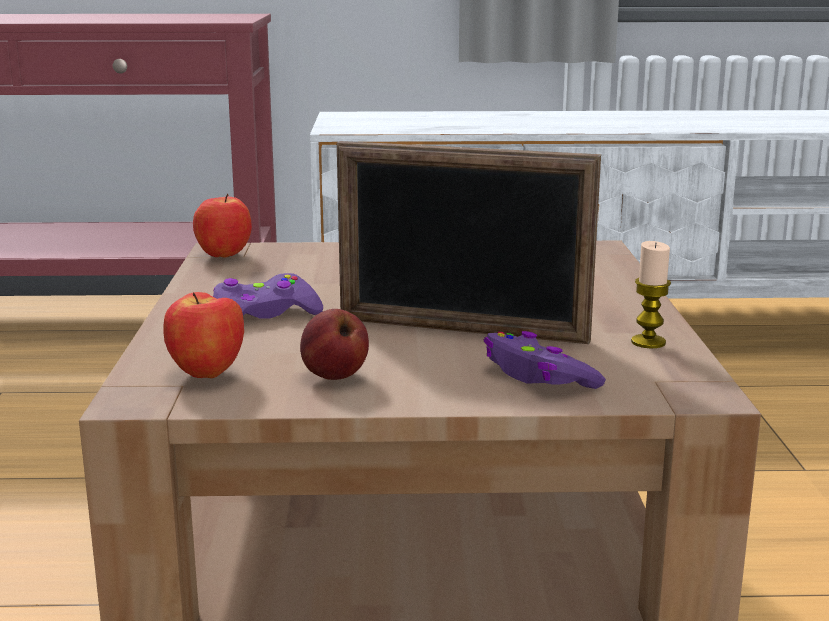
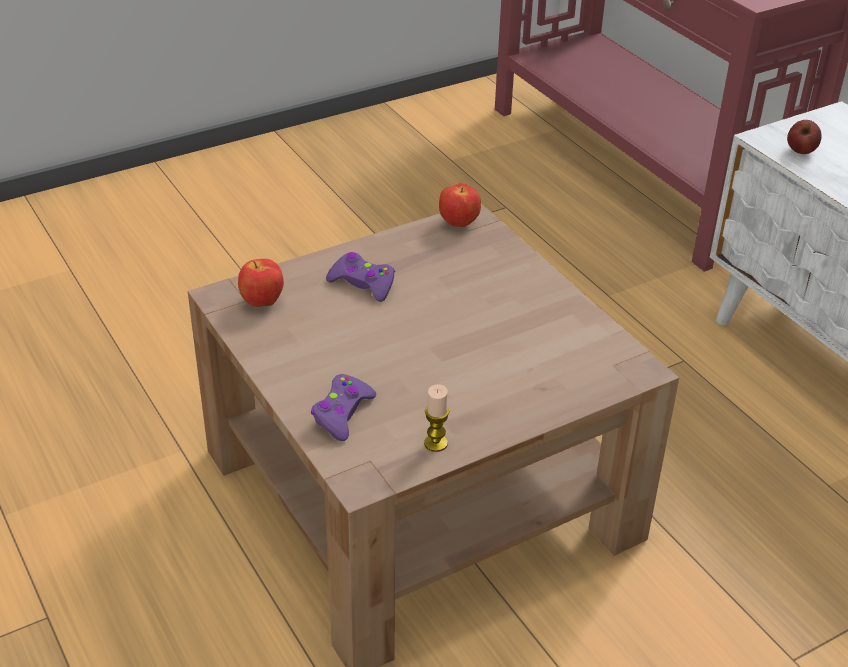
camera: 60 degrees right, 20 degrees up
(334, 376) = (290, 343): apple -> apple (800, 151)
(461, 330) = (397, 363): picture frame -> none

